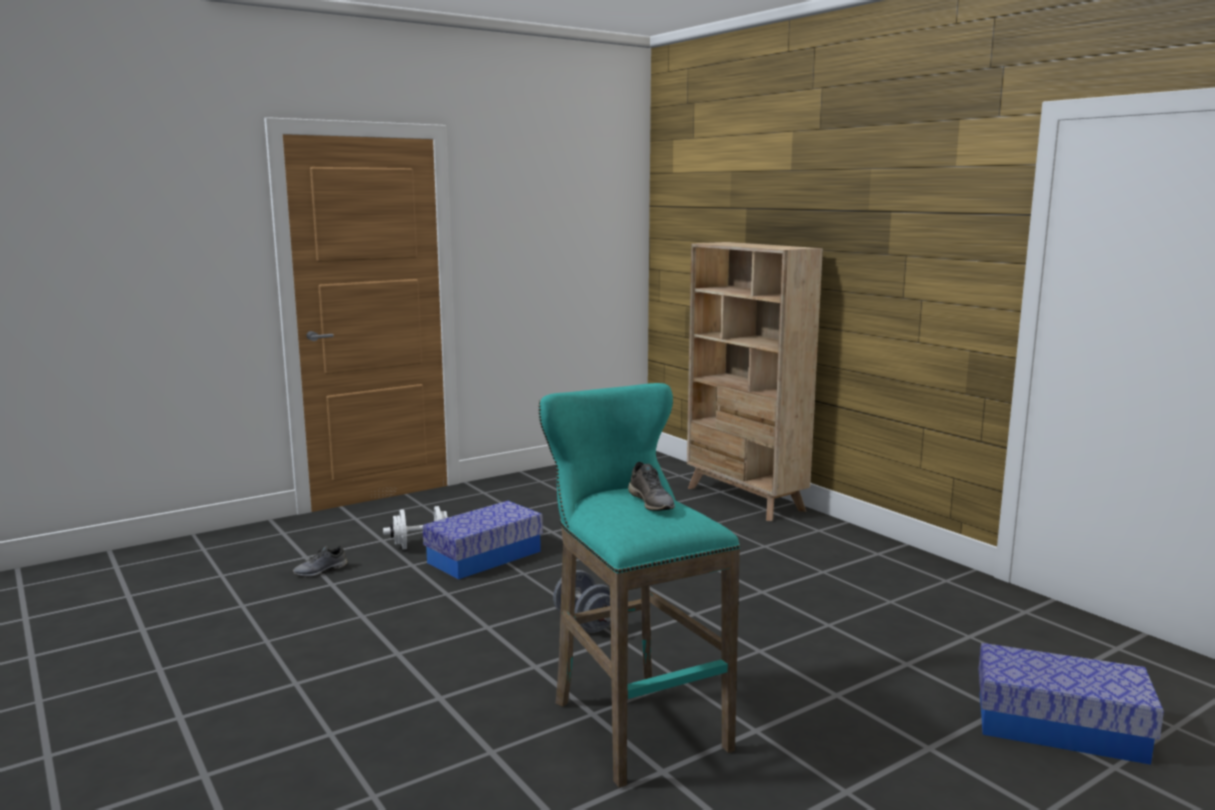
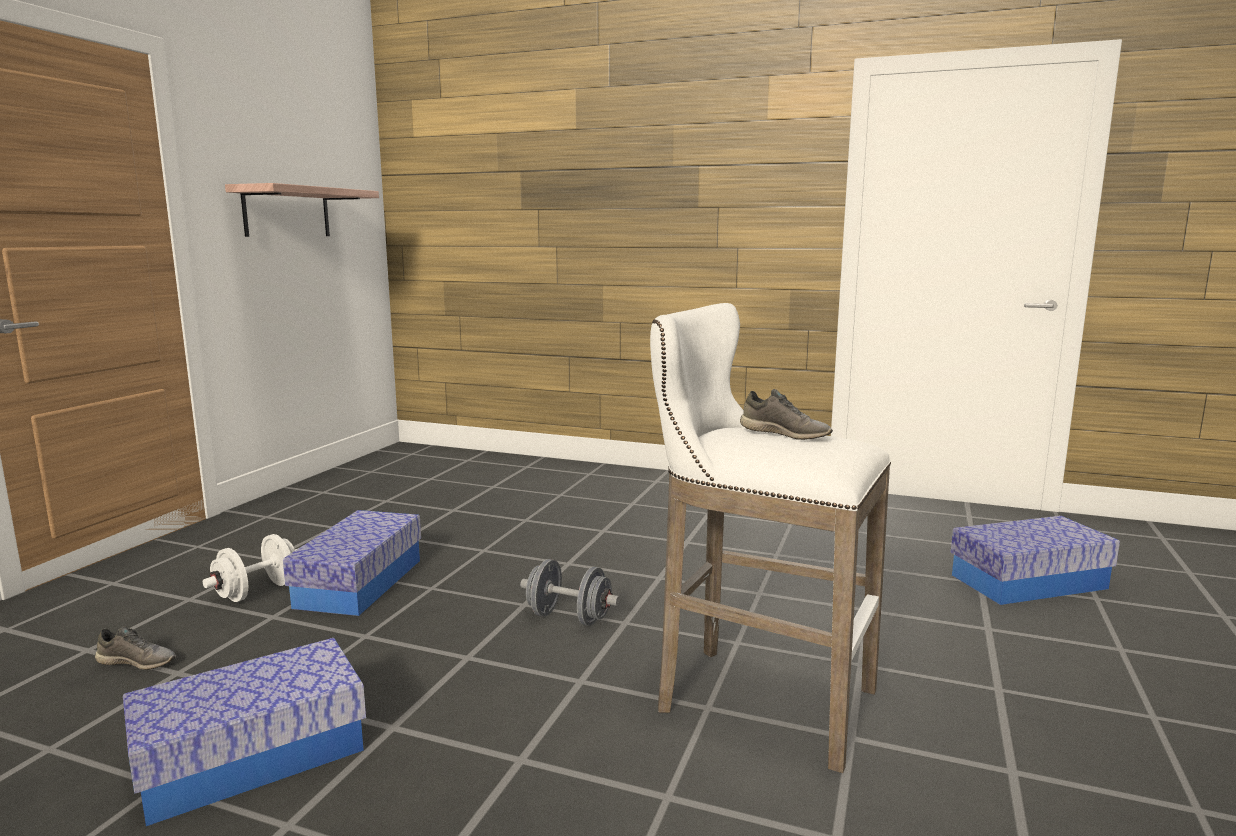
camera: 35 degrees left, 0 degrees up
(317, 643) = (252, 756): none -> storage box
(321, 571) = (138, 662): grey shoe -> grey shoe turned 105 degrees counterclockwise
(543, 246) = (287, 212): none -> shelf
(633, 721) = (755, 699): turquoise stool -> white stool
(745, 499) = (558, 469): beige bookcase -> none

